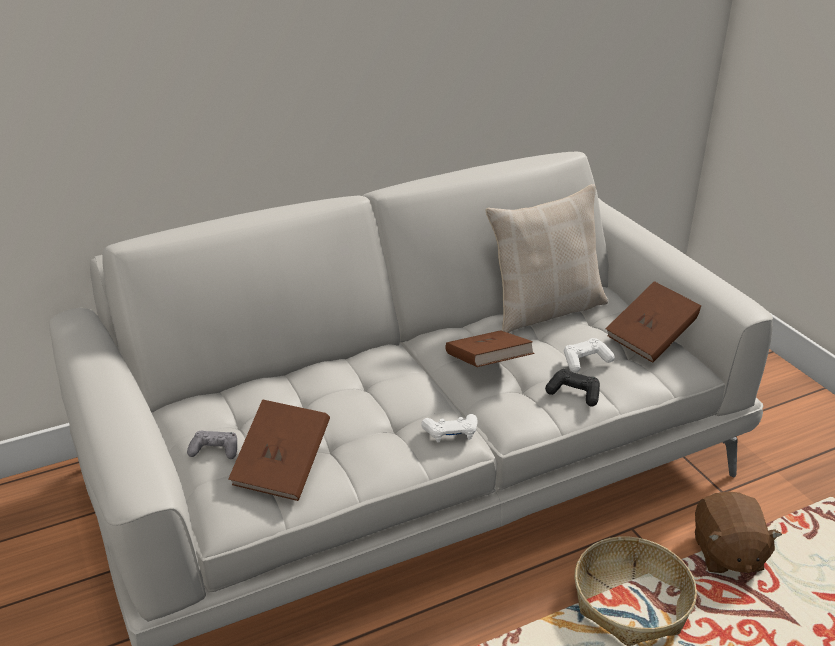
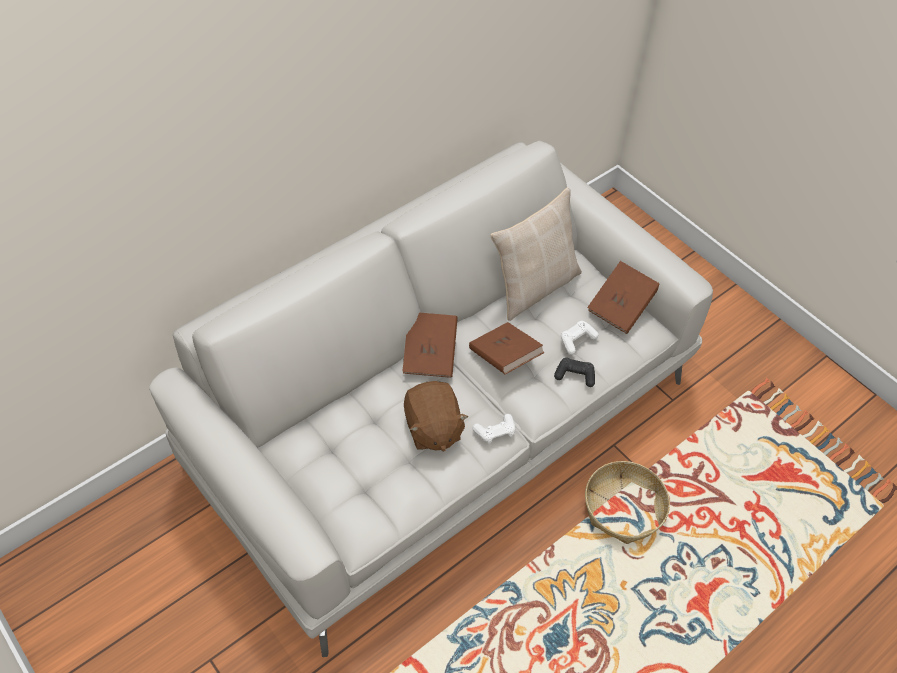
camera: 15 degrees left, 20 degrees up
(215, 449) = (326, 482): grey game controller -> none
(282, 468) = (382, 488): brown book -> brown book (430, 354)
(726, 553) = (681, 454): brown plush toy -> brown plush toy (432, 428)

